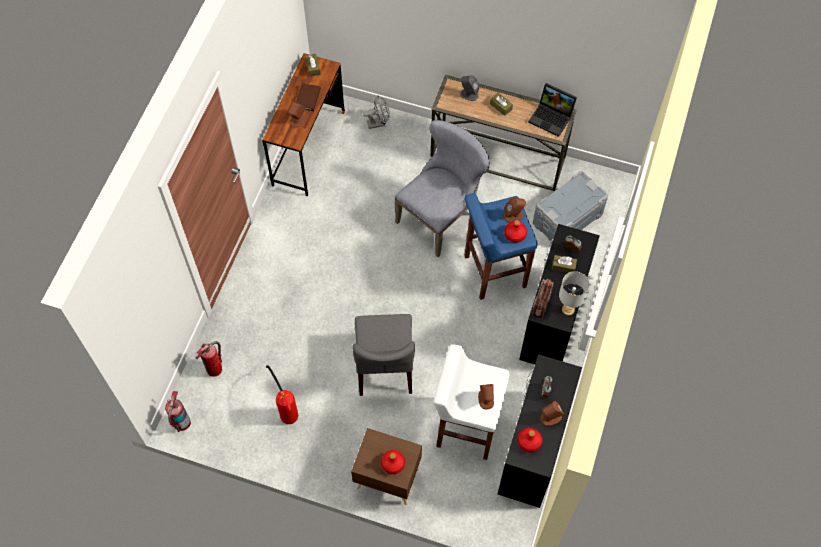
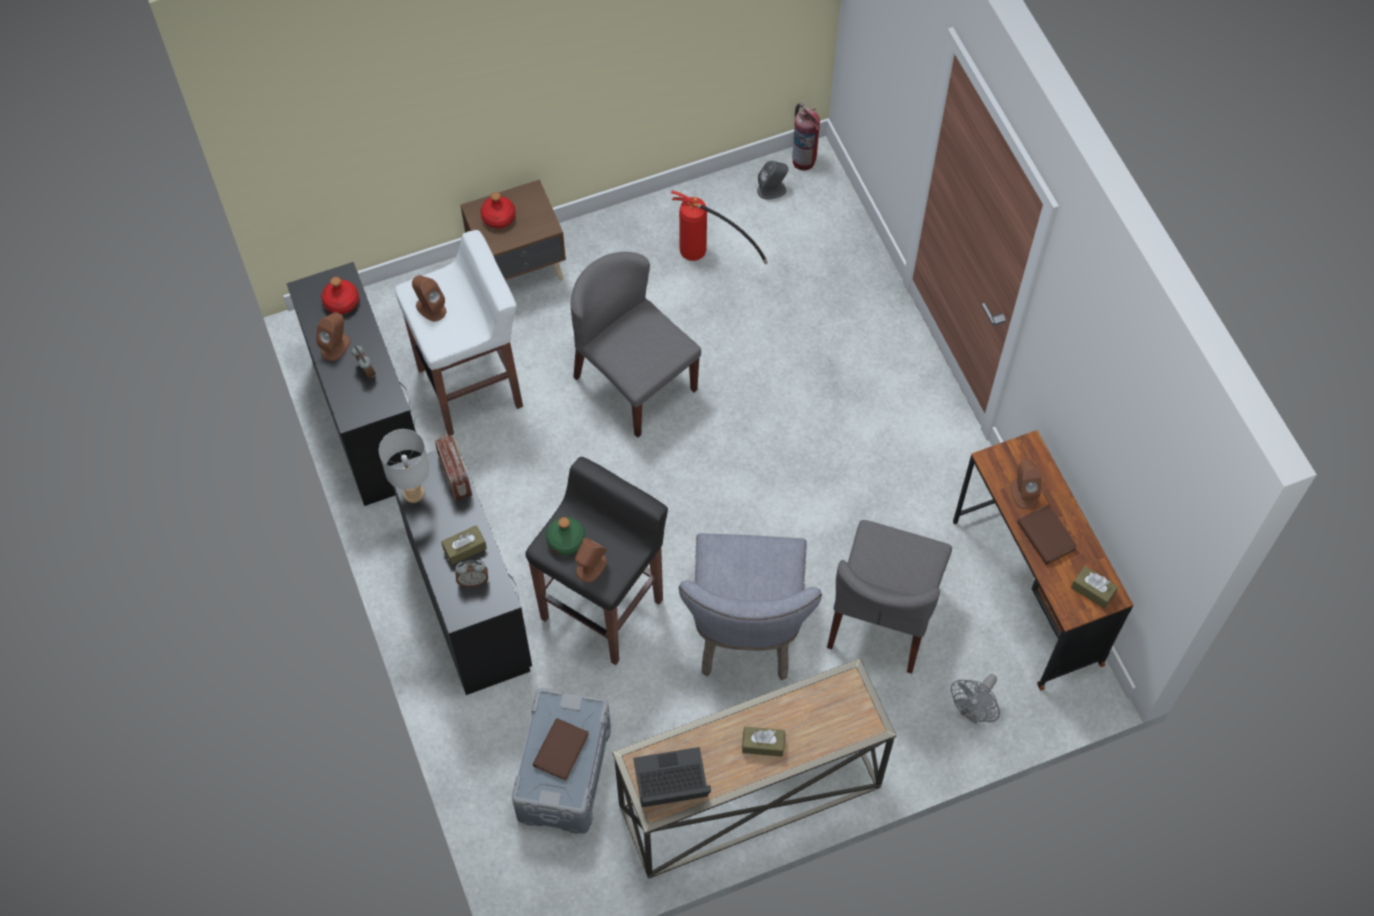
camera: 140 degrees right, 0 degrees up
(215, 369) = (830, 236): fire extinguisher -> none
(377, 181) = (883, 617): none -> grey chair
(469, 94) = (829, 727): grey speaker -> grey speaker (772, 190)
(493, 272) = (603, 608): blue stool -> black stool
(514, 234) = (566, 540): red bottle -> green bottle
(572, 200) = (561, 750): none -> brown book

